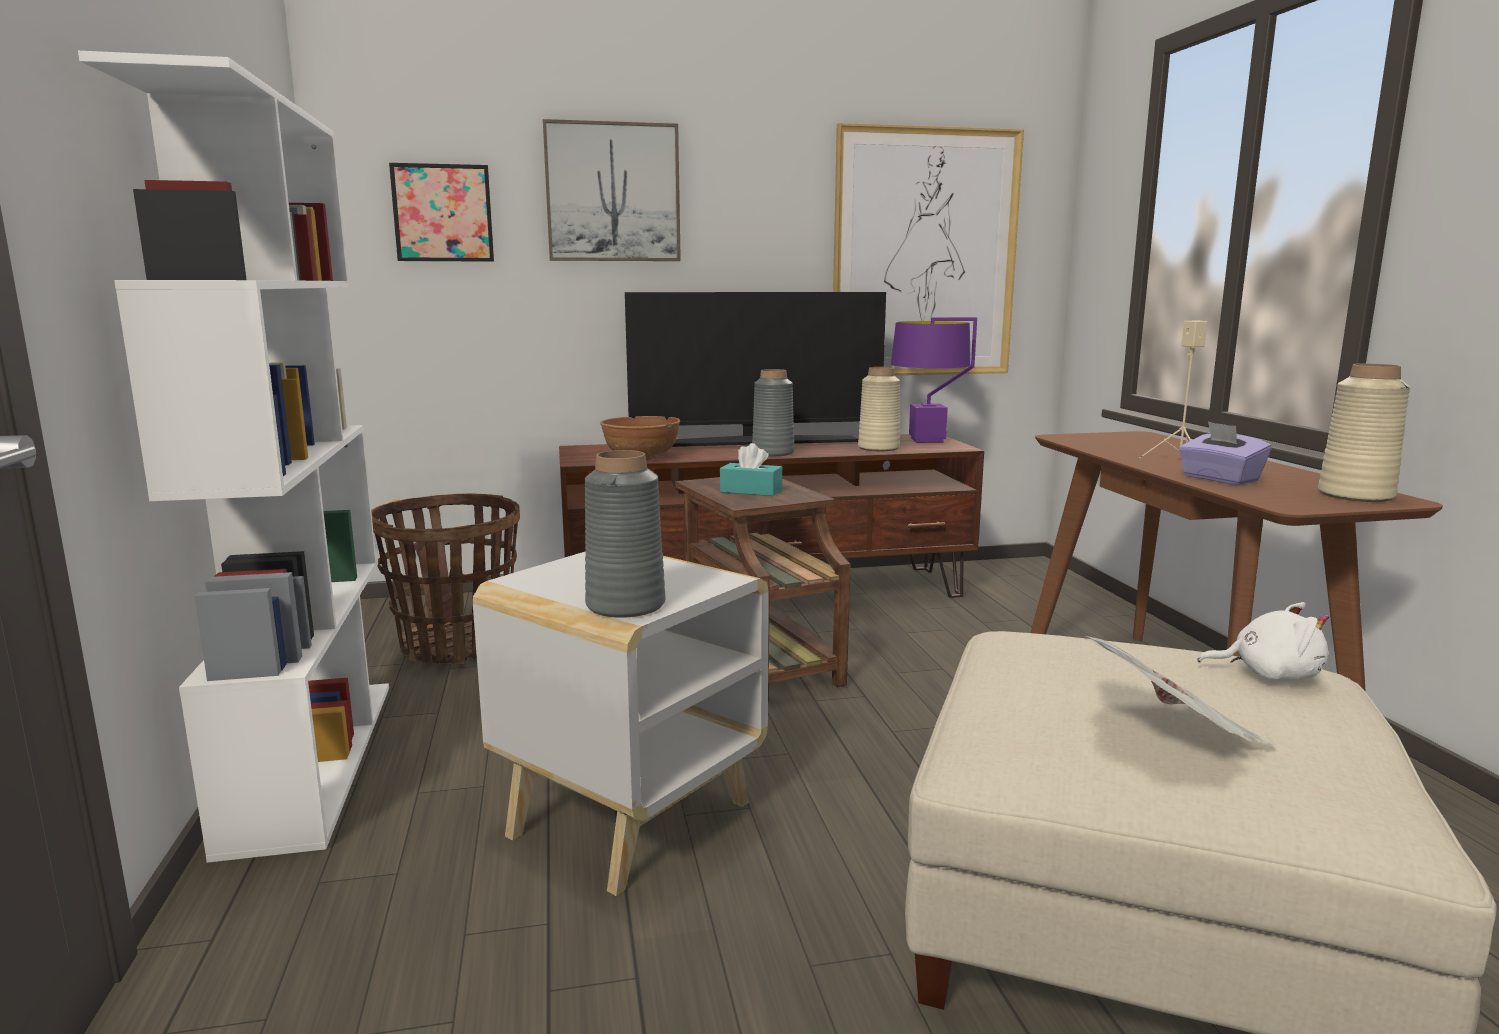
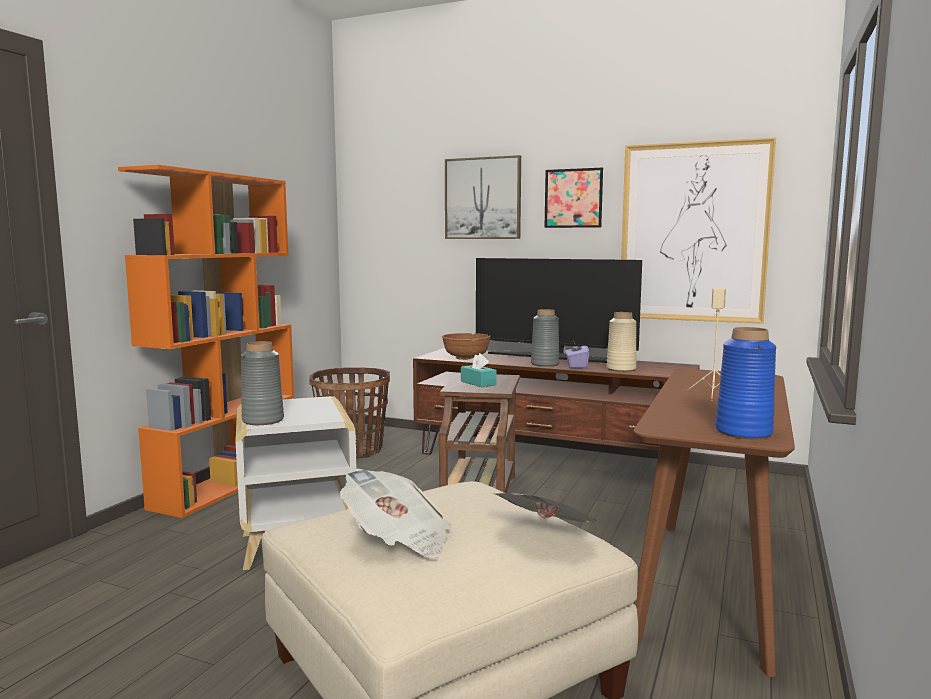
camera: 35 degrees right, 5 degrees down
(312, 759) = (227, 484): white bookcase -> orange bookcase
(443, 213) = (395, 213): picture -> picture (573, 198)
(927, 440) = (672, 368): purple table lamp -> none
(1219, 479) = (685, 408): purple tissue box -> purple tissue box (576, 366)
(1268, 675) = (547, 536): white plush toy -> newspaper
(1355, 495) = (743, 432): beige vase -> blue vase

